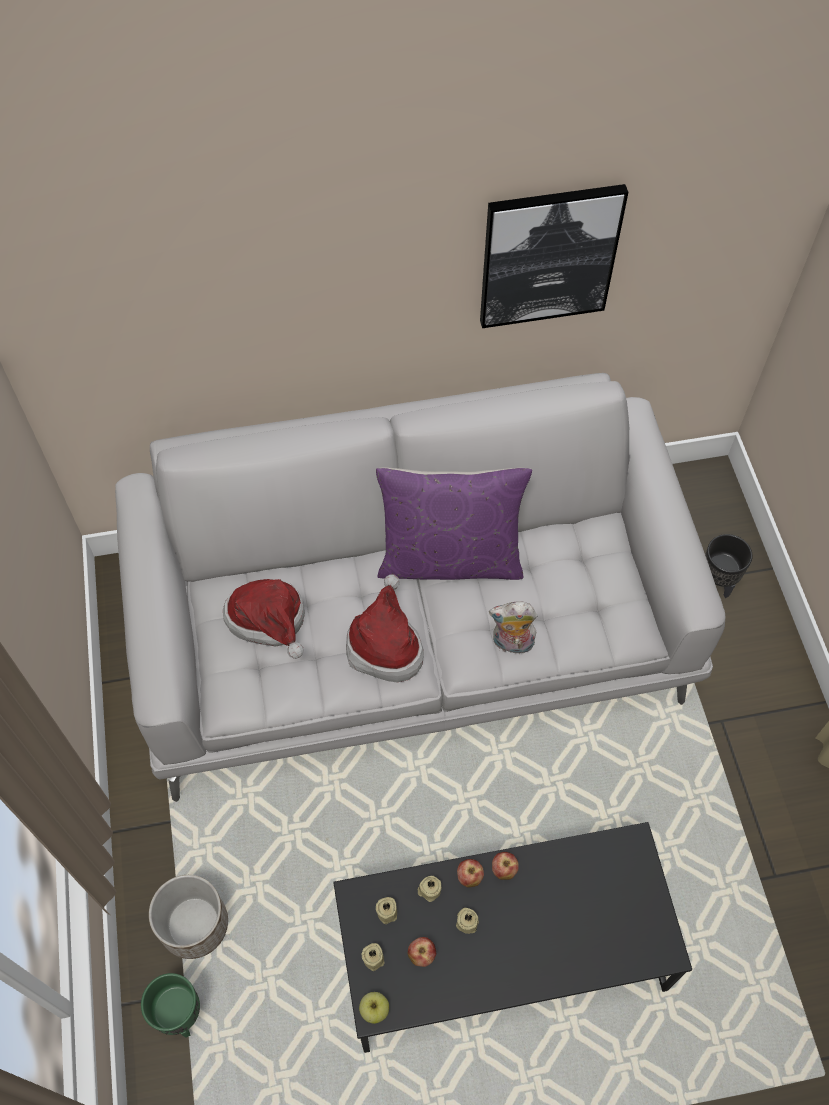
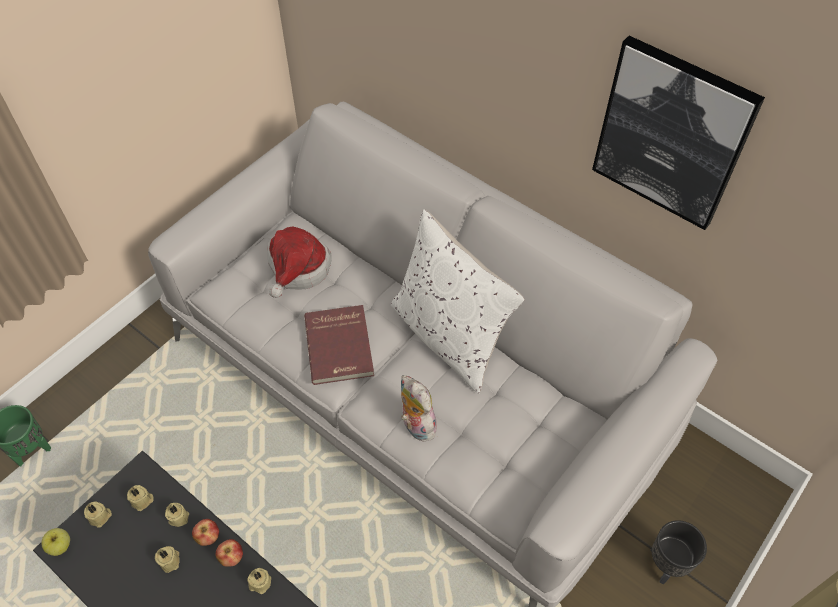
camera: 50 degrees right, 5 degrees down
(193, 924) = (98, 413): planter -> none
(385, 645) = (340, 346): hat -> red book
(422, 955) = (123, 548): apple -> none
(450, 559) = (449, 336): purple pillow -> white pillow
(544, 862) = (260, 583): none -> beige candle

